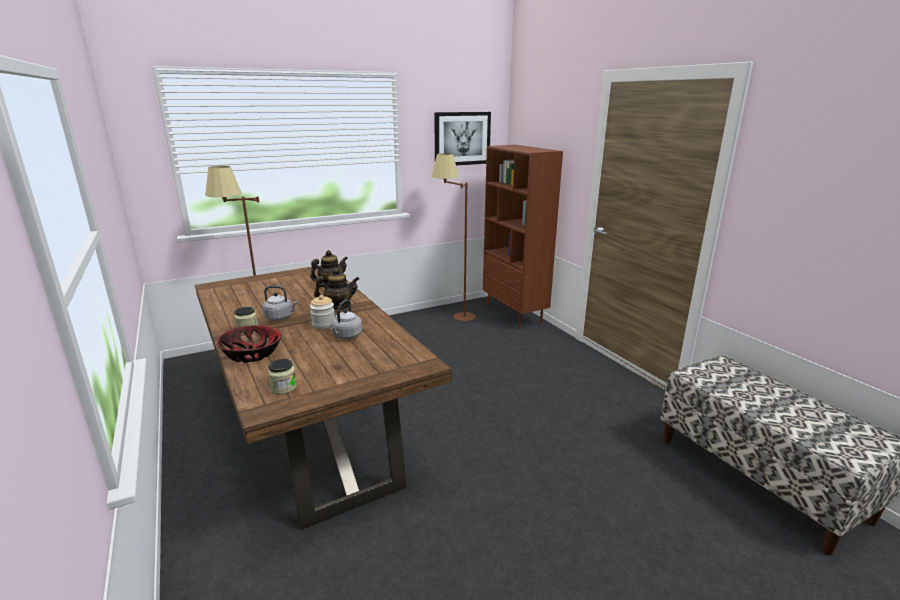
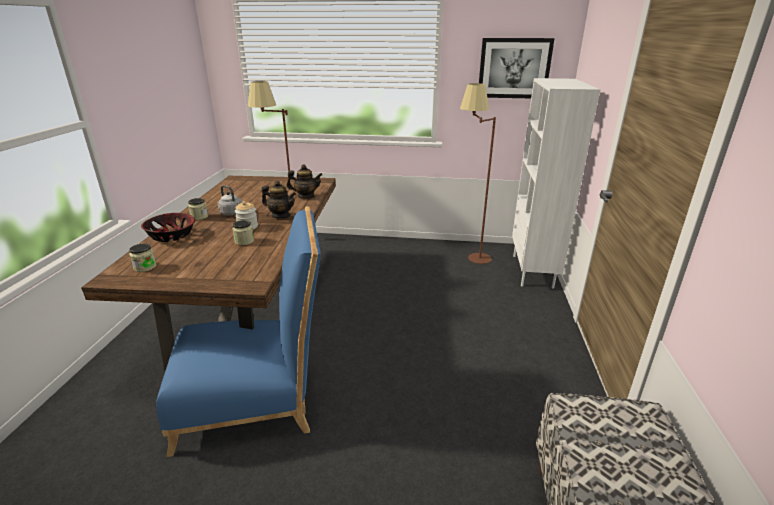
camera: 35 degrees right, 5 degrees up
(346, 336) = (244, 241): grey kettle -> jar
(416, 497) = (255, 399): none -> blue chair
(515, 315) = (533, 271): brown bookcase -> white bookcase

